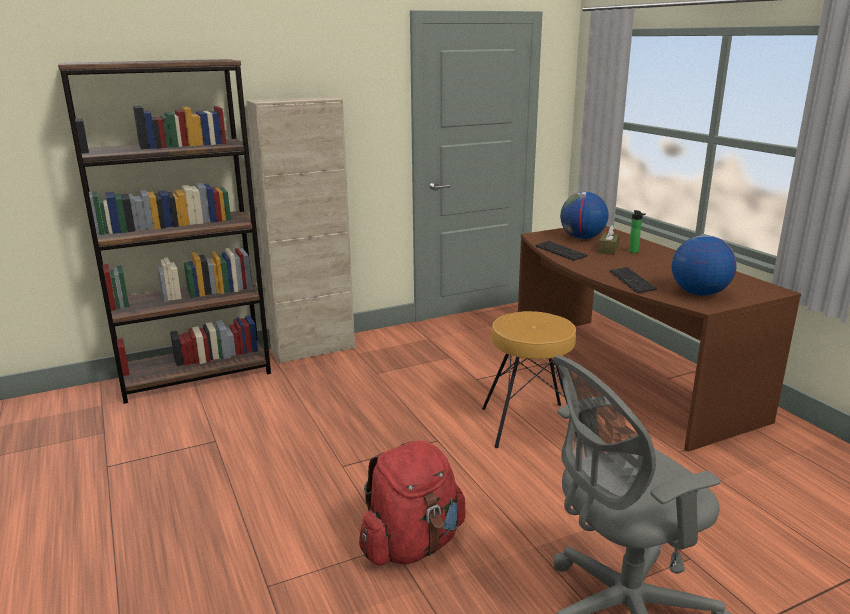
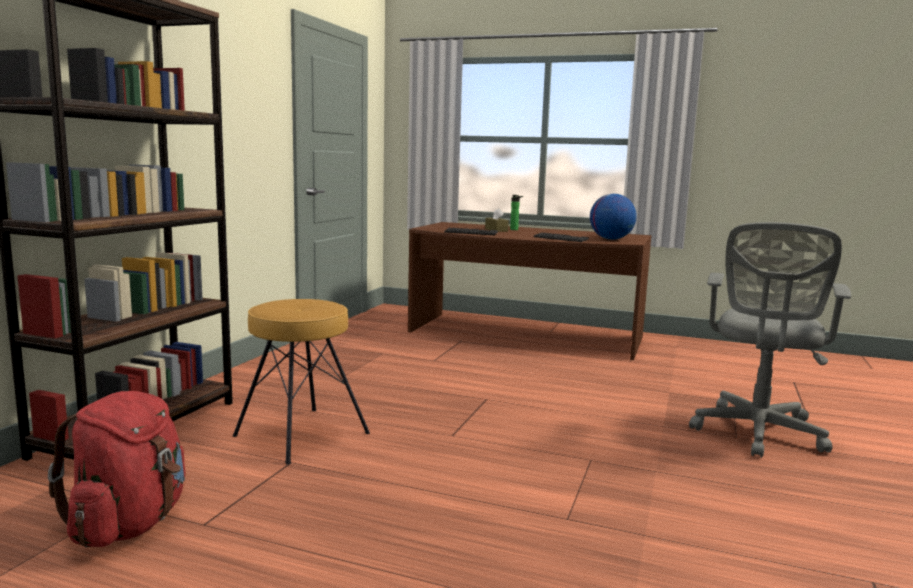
camera: 45 degrees left, 10 degrees down
(313, 349) = (238, 377): beige cabinet -> none
(412, 545) = (601, 454): red backpack -> red backpack (129, 524)
(529, 424) = (525, 373): brown stool -> brown stool (301, 434)
(582, 238) = (460, 227): globe -> none

